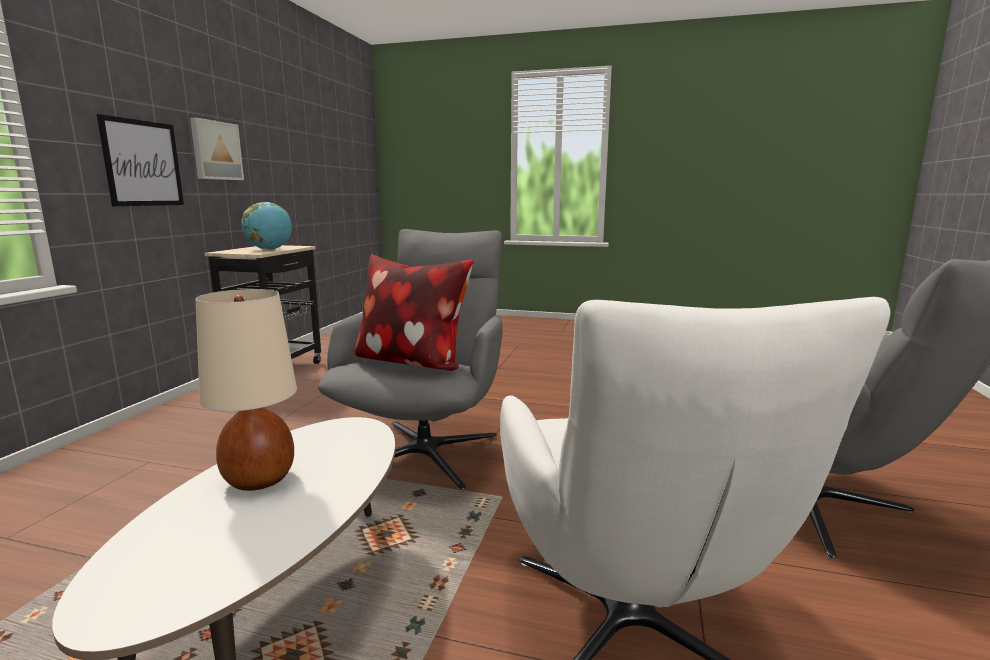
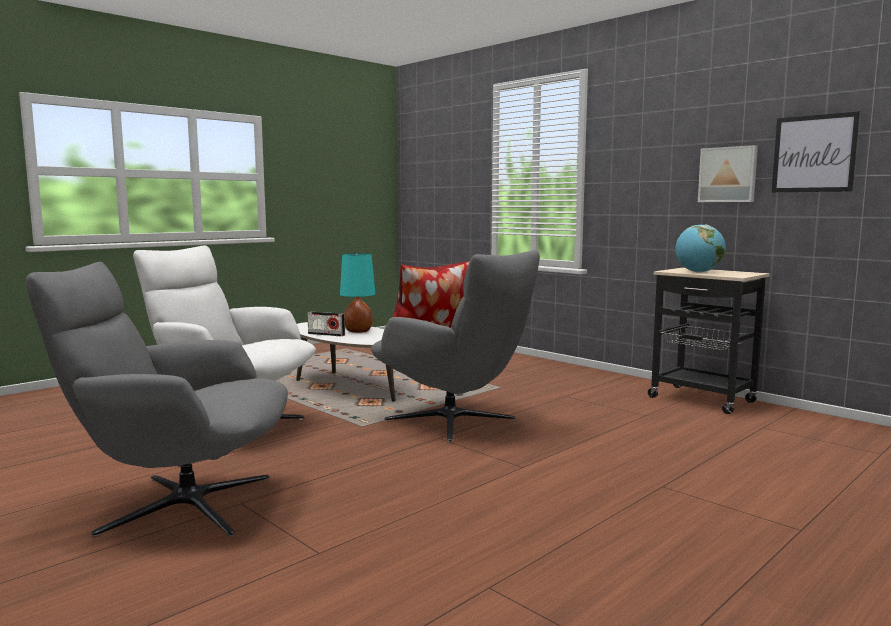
camera: 120 degrees right, 5 degrees down
(143, 163) = (651, 192): picture -> picture (814, 153)
(259, 480) = (358, 331): beige table lamp -> turquoise table lamp
(317, 502) = (326, 334): none -> radio

